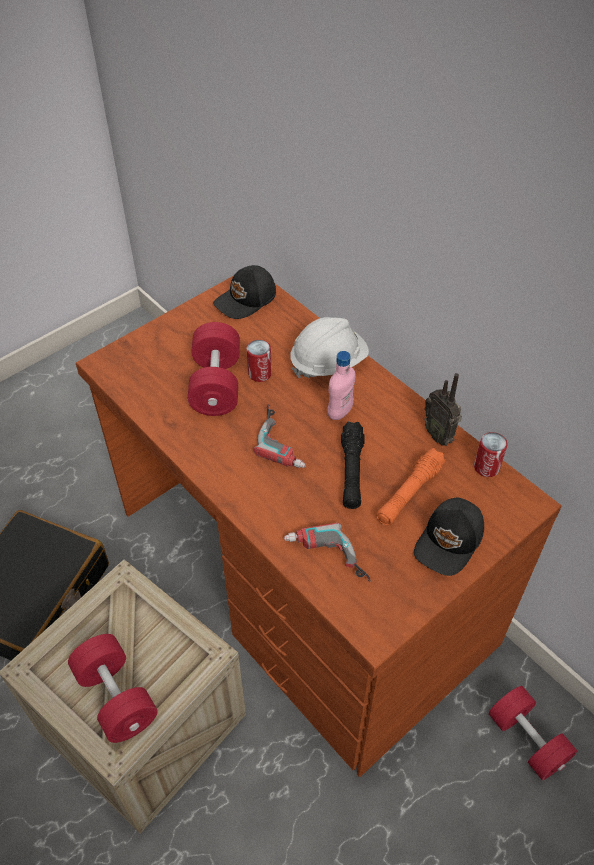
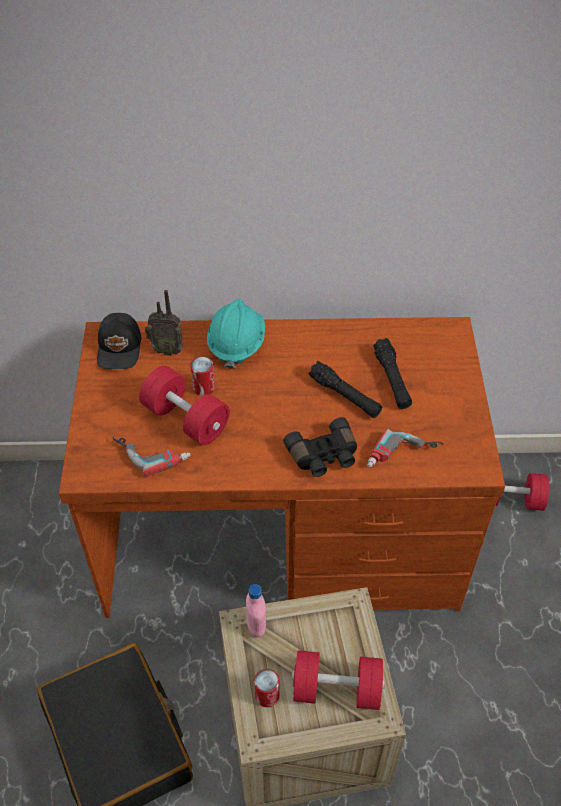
camera: 50 degrees left, 0 degrees up
(268, 500) = (324, 456): none -> black binoculars
(285, 440) = (281, 413): power drill -> power drill (152, 451)
(328, 363) = (236, 344): white hard hat -> turquoise hard hat
(340, 412) = (288, 368): pink bottle -> pink bottle (256, 625)
(409, 493) = (392, 379): orange flashlight -> black flashlight
(439, 435) = (361, 332): radio -> radio (167, 349)
(450, 542) = (448, 386): black cap -> none
(486, 467) = (409, 328): can -> can (267, 695)

